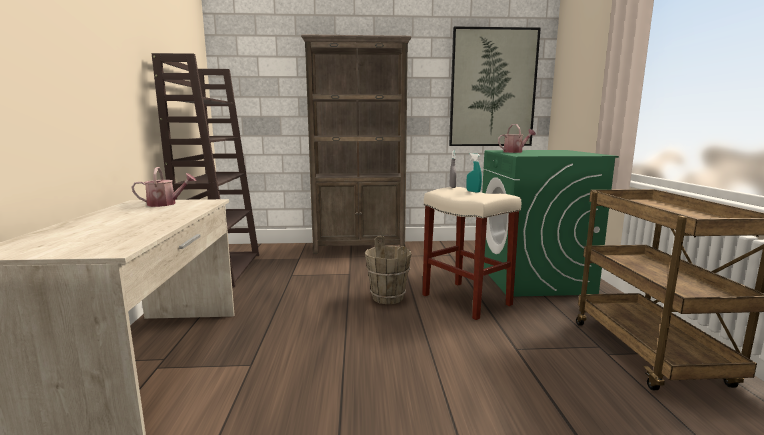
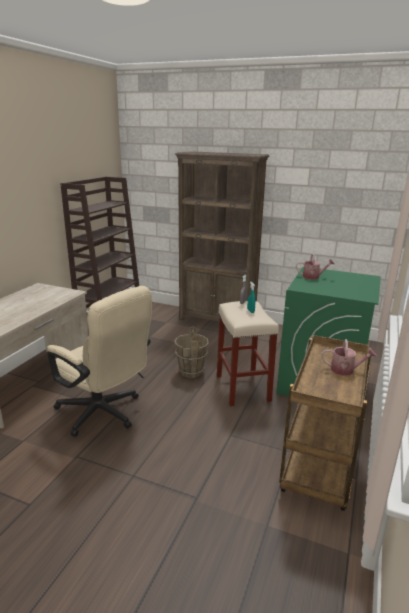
camera: 25 degrees right, 10 degrees up
(166, 204) = (49, 291): watering can -> watering can (345, 370)
(322, 373) = (104, 414): none -> beige office chair
(492, 88) = (349, 198): picture -> none

